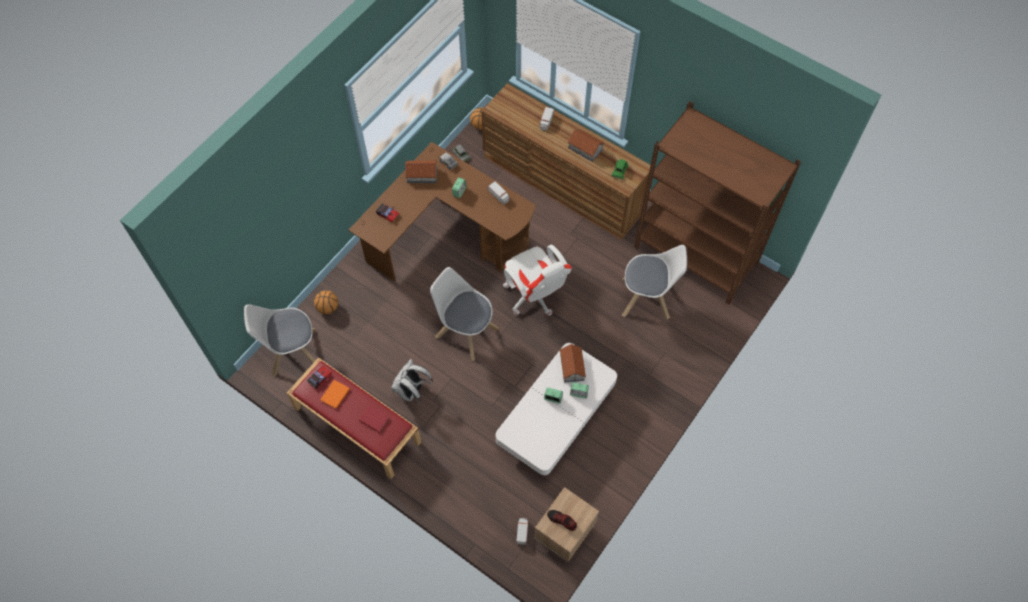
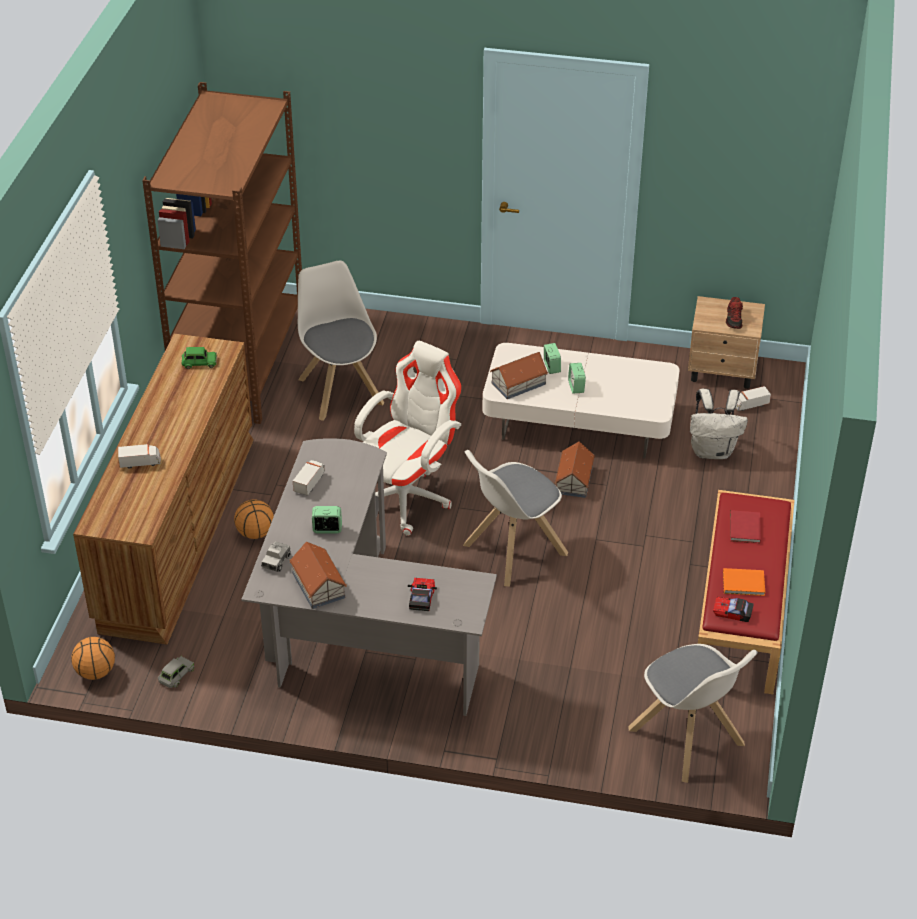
camera: 115 degrees left, 20 degrees down
(327, 307) = (580, 729): basketball -> basketball (255, 533)
(412, 391) = (647, 572): white backpack -> white backpack (713, 451)
(446, 235) = (355, 633): brown desk -> grey desk
(465, 331) = (512, 551): chair -> chair turned 45 degrees clockwise
(585, 149) = (175, 406): toy house -> toy house (574, 479)

